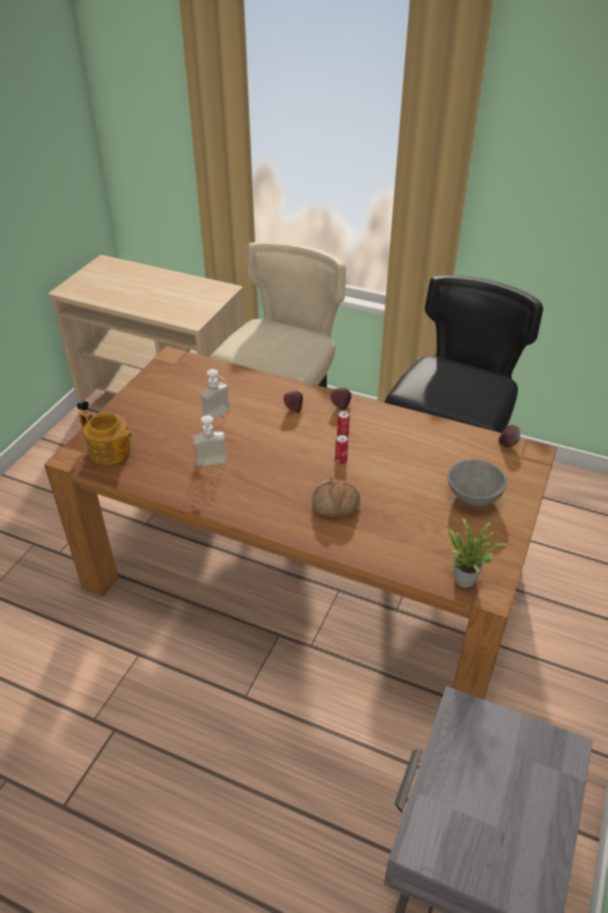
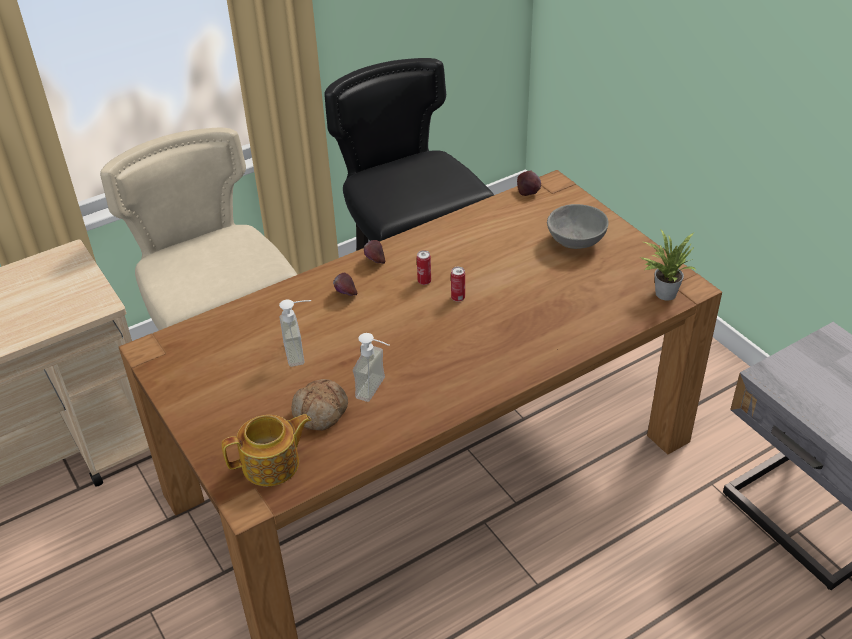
camera: 55 degrees left, 0 degrees up
(335, 505) = (514, 328): bread -> bread (321, 412)

